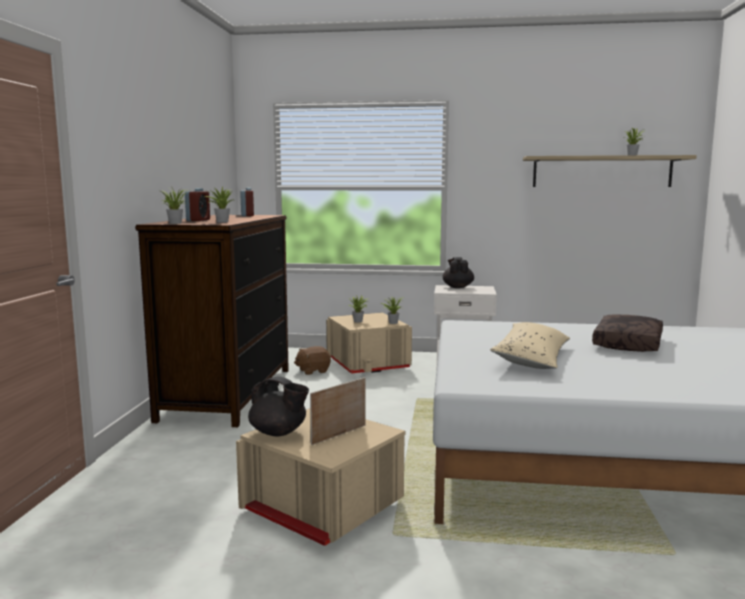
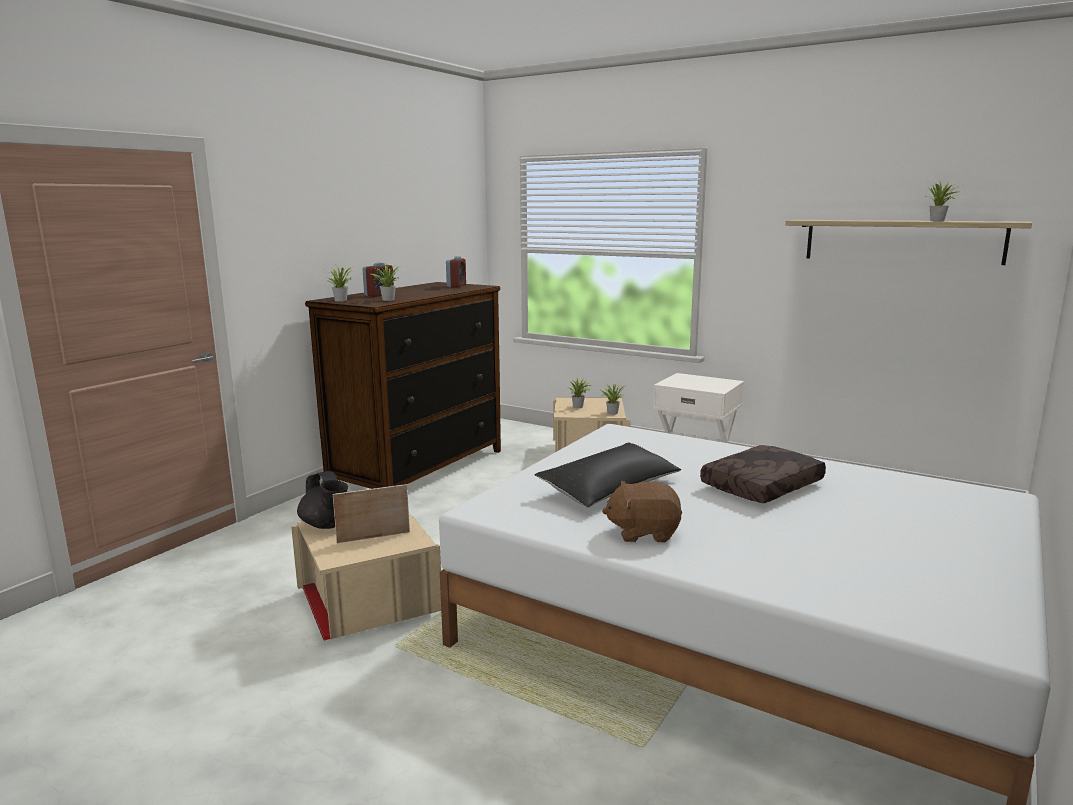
camera: 25 degrees right, 5 degrees up
(313, 371) = (523, 455): brown plush toy -> brown plush toy (643, 532)
(457, 287) = (696, 378): black teapot -> none
(532, 358) = (609, 488): beige pillow -> black pillow

